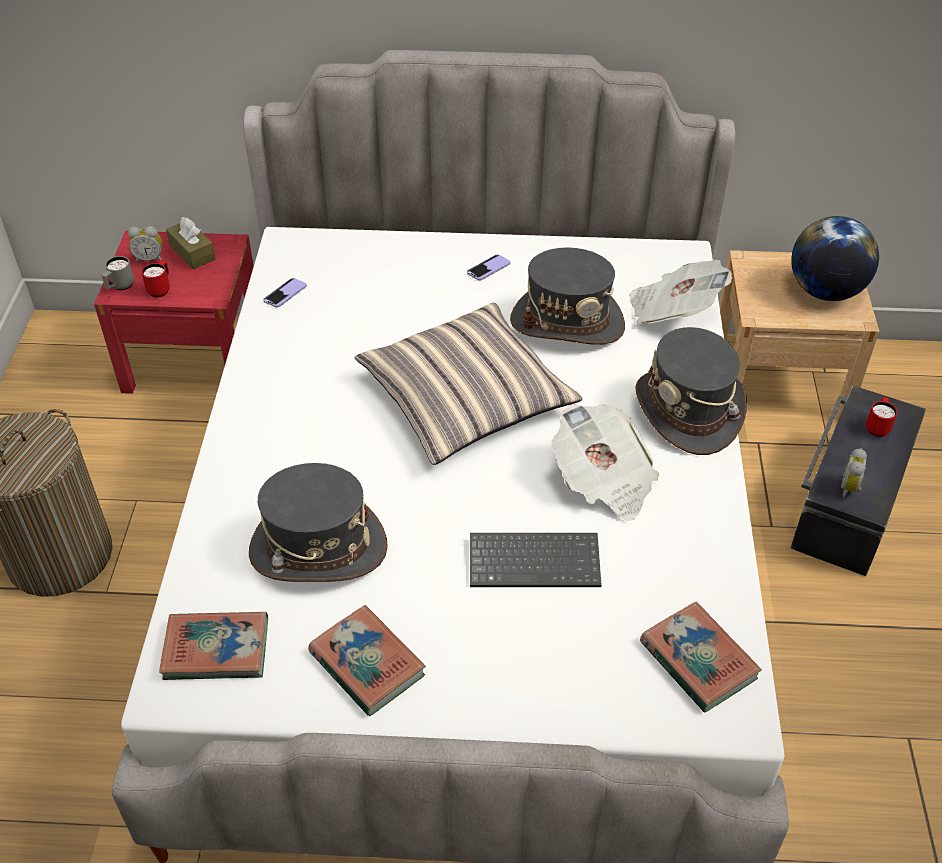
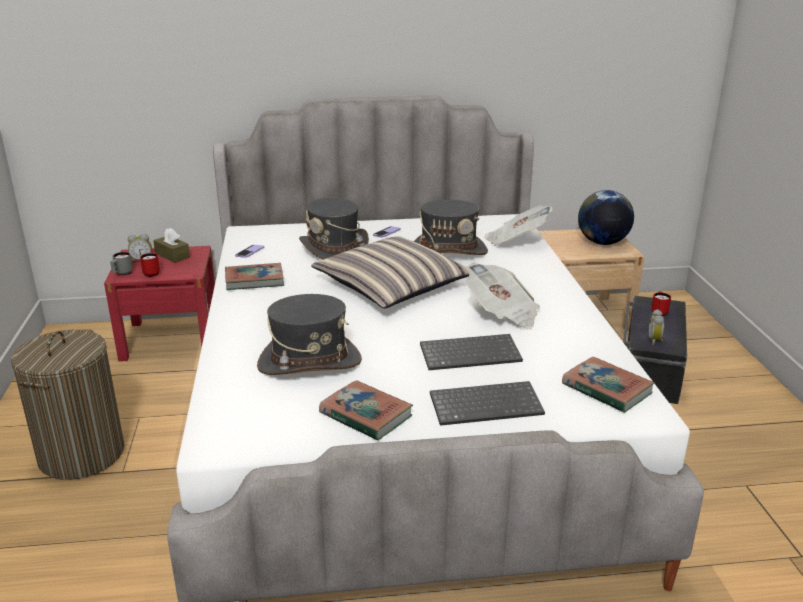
camera: 10 degrees left, 20 degrees down
(216, 649) = (245, 419): book -> book (254, 280)
(528, 667) = (487, 404): none -> keyboard
(688, 410) = (545, 280): grey hat -> grey hat (334, 250)

